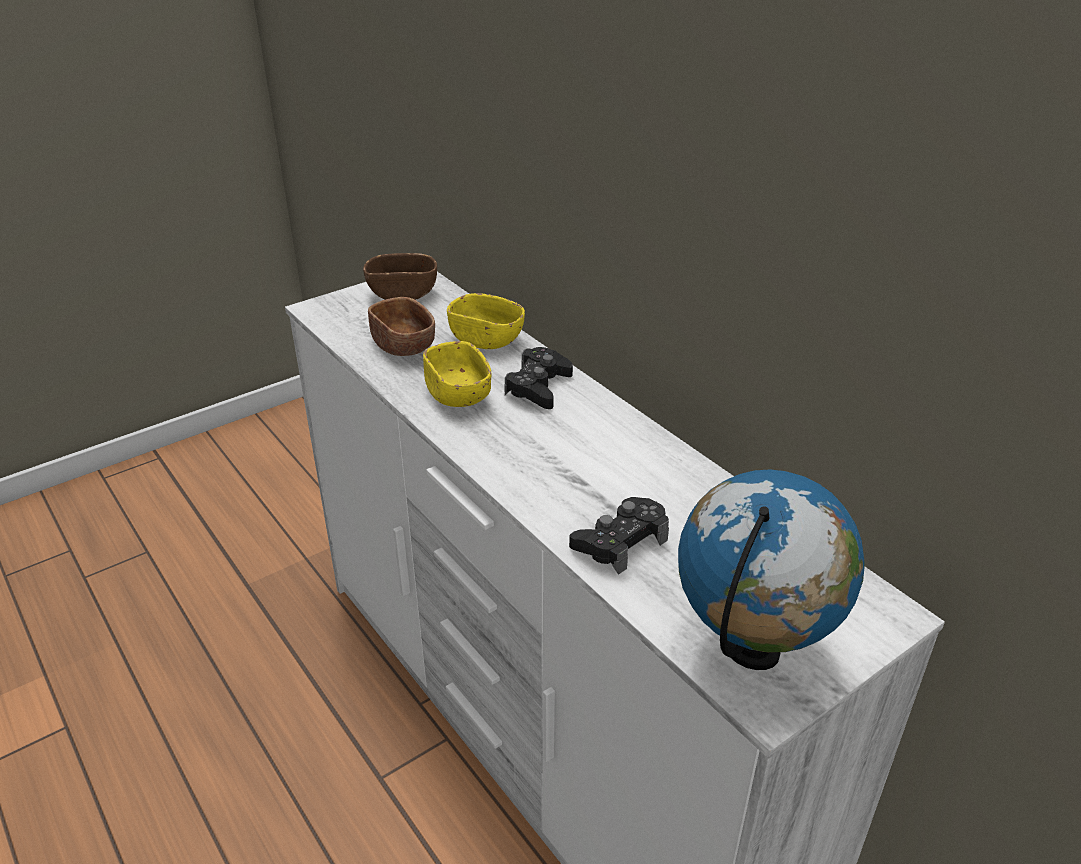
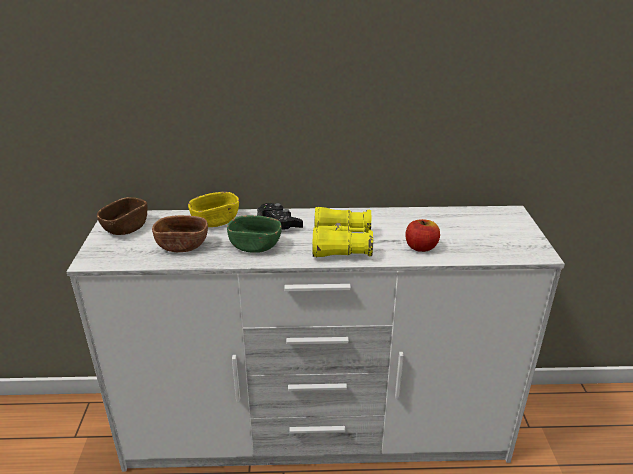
camera: 55 degrees left, 5 degrees down
(458, 394) = (255, 246): yellow bowl -> green bowl
(542, 460) = (341, 244): none -> yellow binoculars
(620, 542) = (421, 247): black game controller -> apple
(752, 651) = (511, 245): globe -> none

